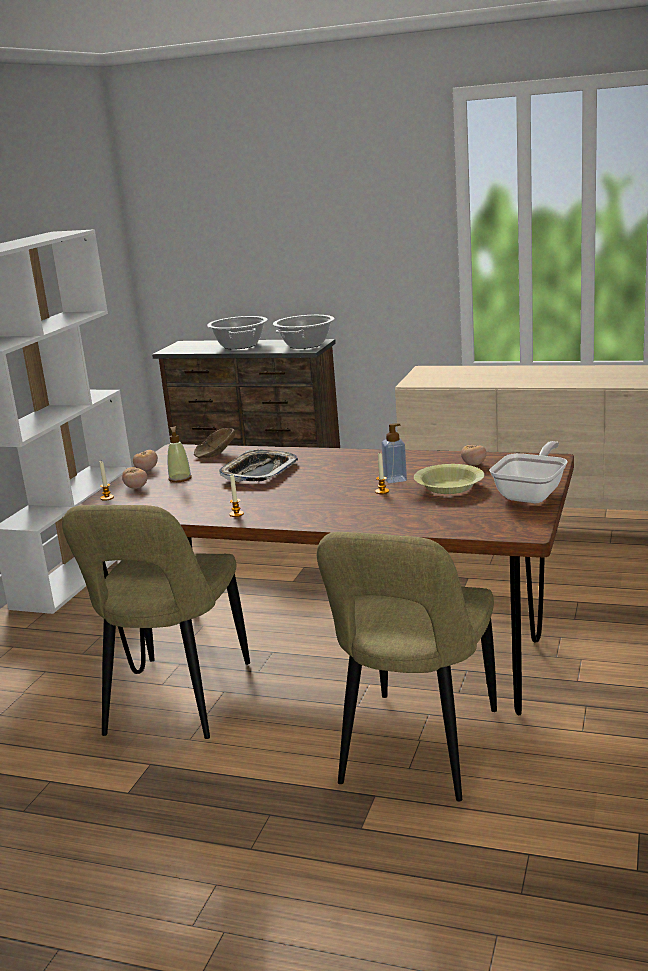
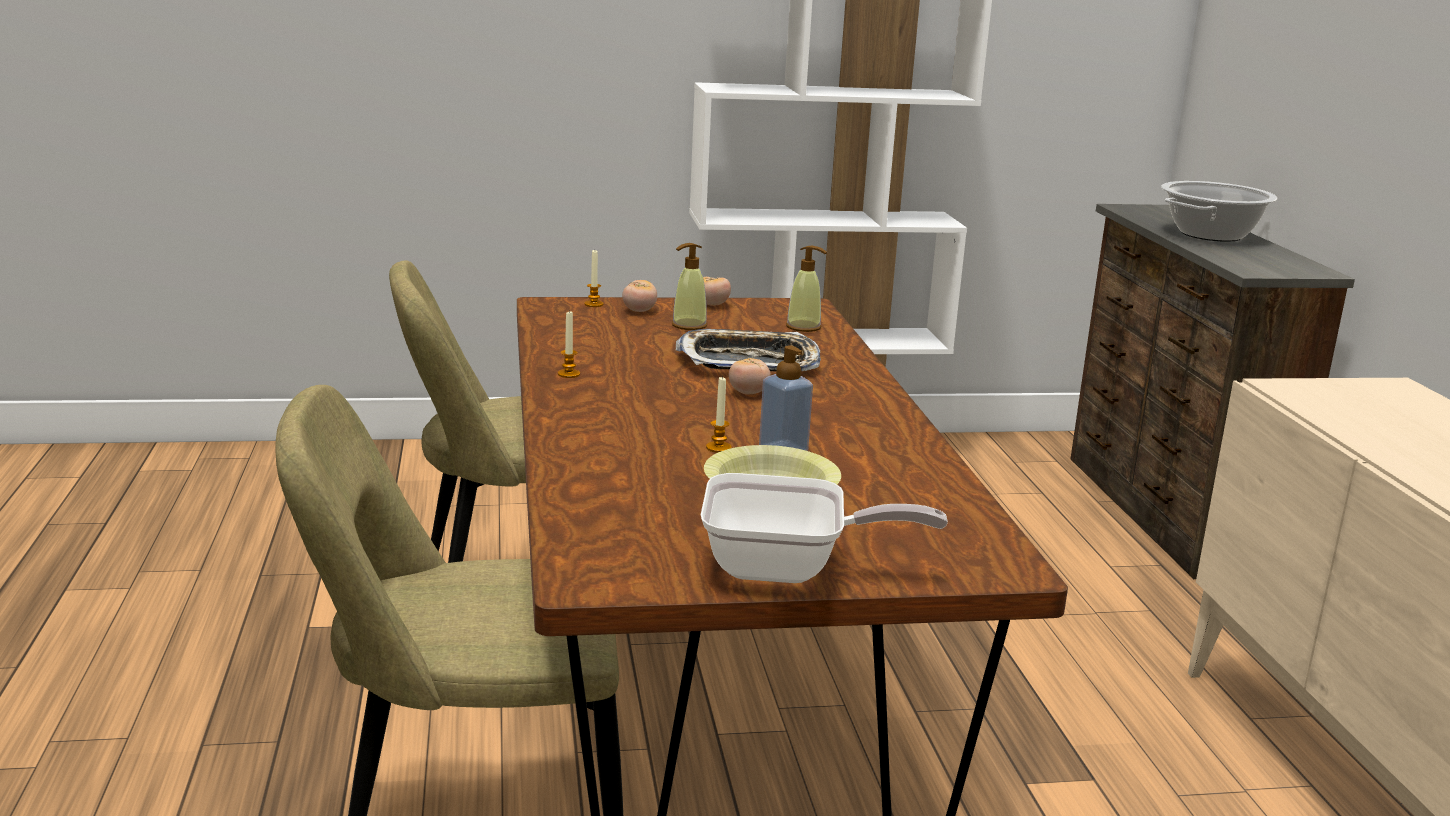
camera: 60 degrees right, 0 degrees up
(214, 454) = (803, 327): brown bowl -> soap dispenser
(305, 345) = (1279, 266): cooking pot -> none
(474, 464) = (912, 501): tomato -> tomato (748, 393)

